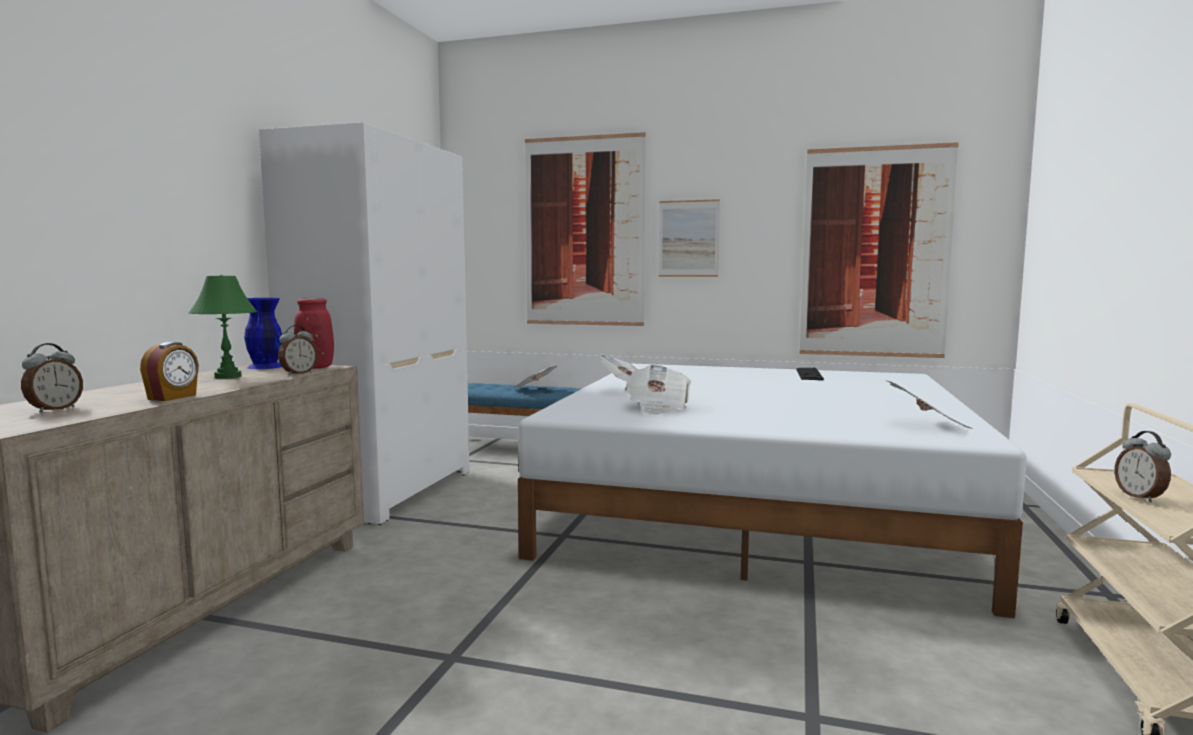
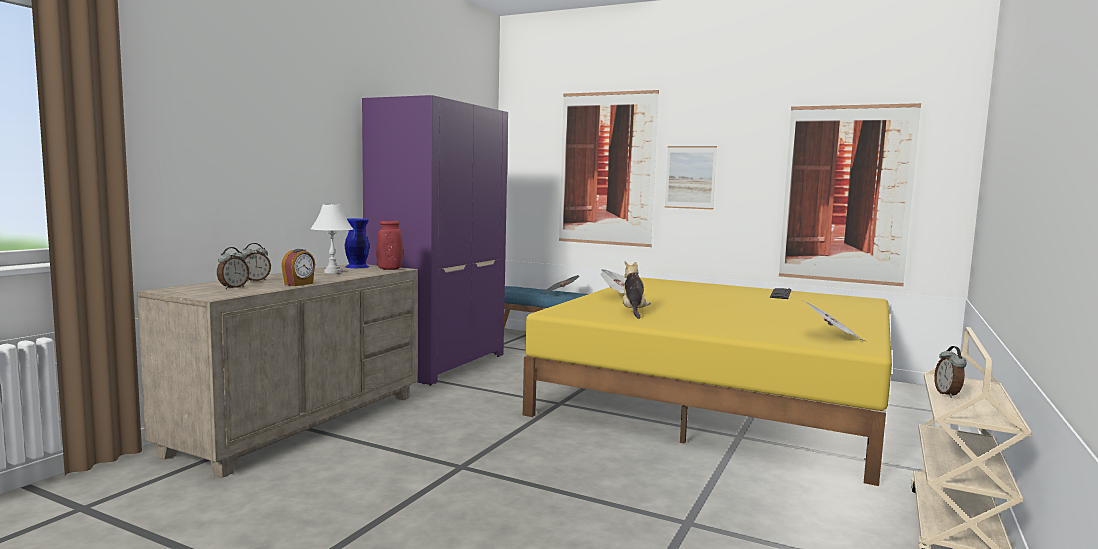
camera: 10 degrees right, 0 degrees up
(228, 376) = (332, 272): green table lamp -> white table lamp
(298, 373) = (377, 272): alarm clock -> alarm clock (255, 280)
(384, 490) = (437, 363): white wardrobe -> purple wardrobe
(657, 408) = (633, 312): newspaper -> plush toy
(759, 505) = (721, 396): white bed -> yellow bed

